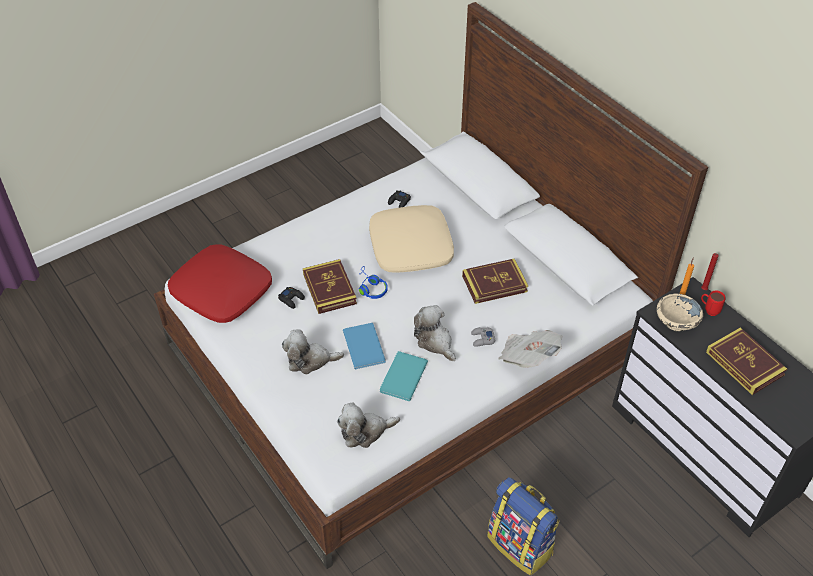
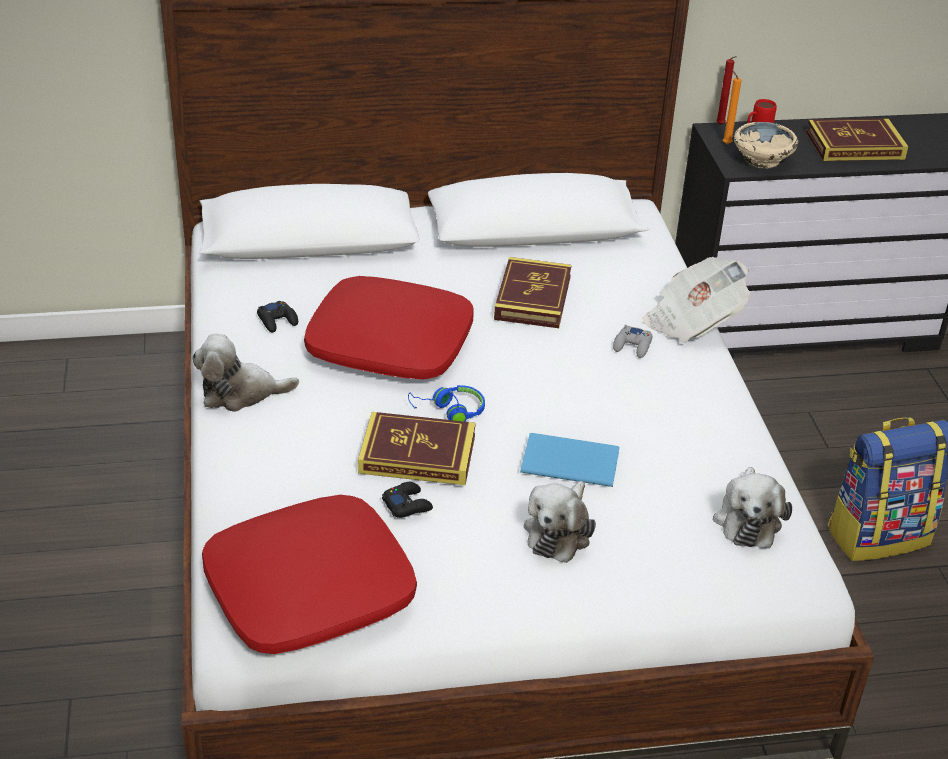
camera: 65 degrees left, 10 degrees down
(401, 377) = (660, 445): turquoise book -> none
(411, 247) = (391, 344): beige pillow -> red pillow
(435, 341) = (608, 389): plush toy -> plush toy (240, 393)

